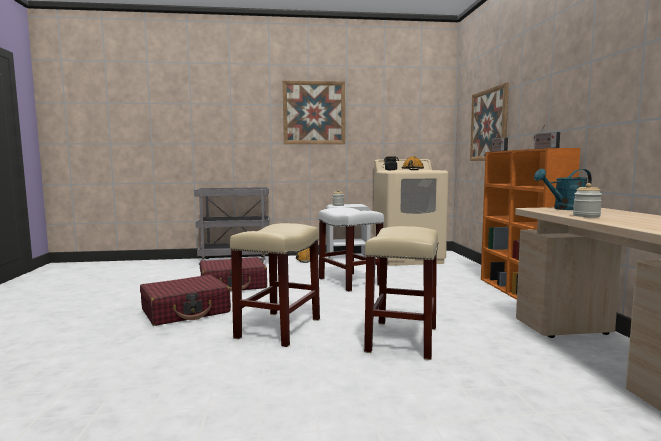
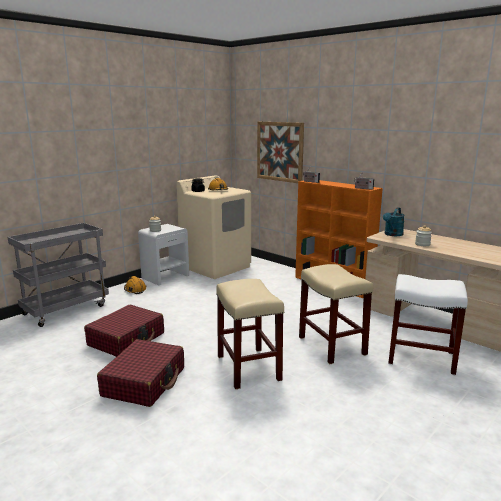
camera: 40 degrees left, 10 degrees up
(314, 113) = (119, 137): picture -> none
(349, 282) = (216, 306): white stool -> white stool (420, 358)

